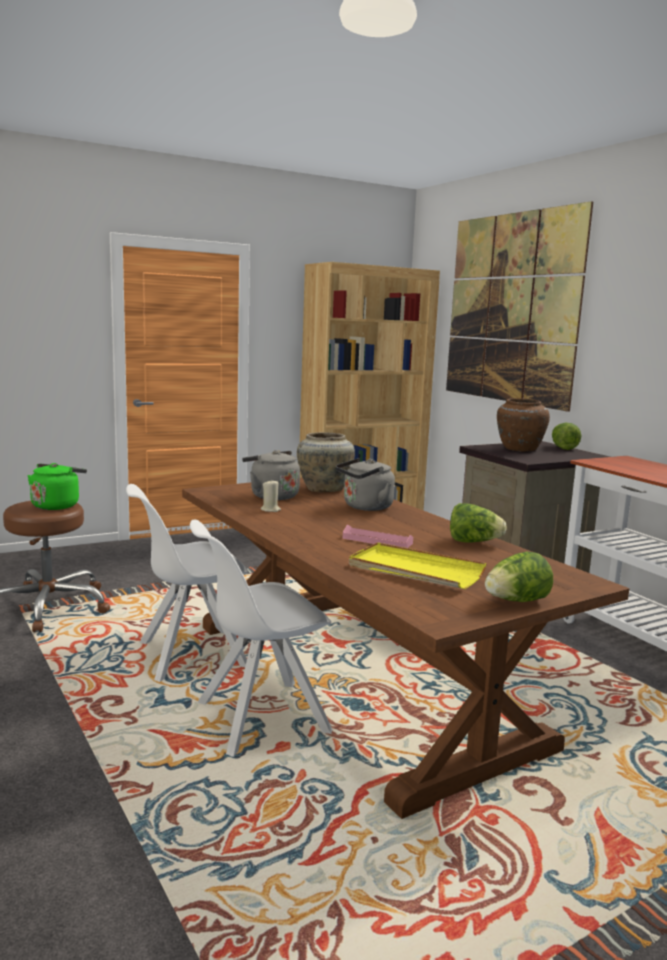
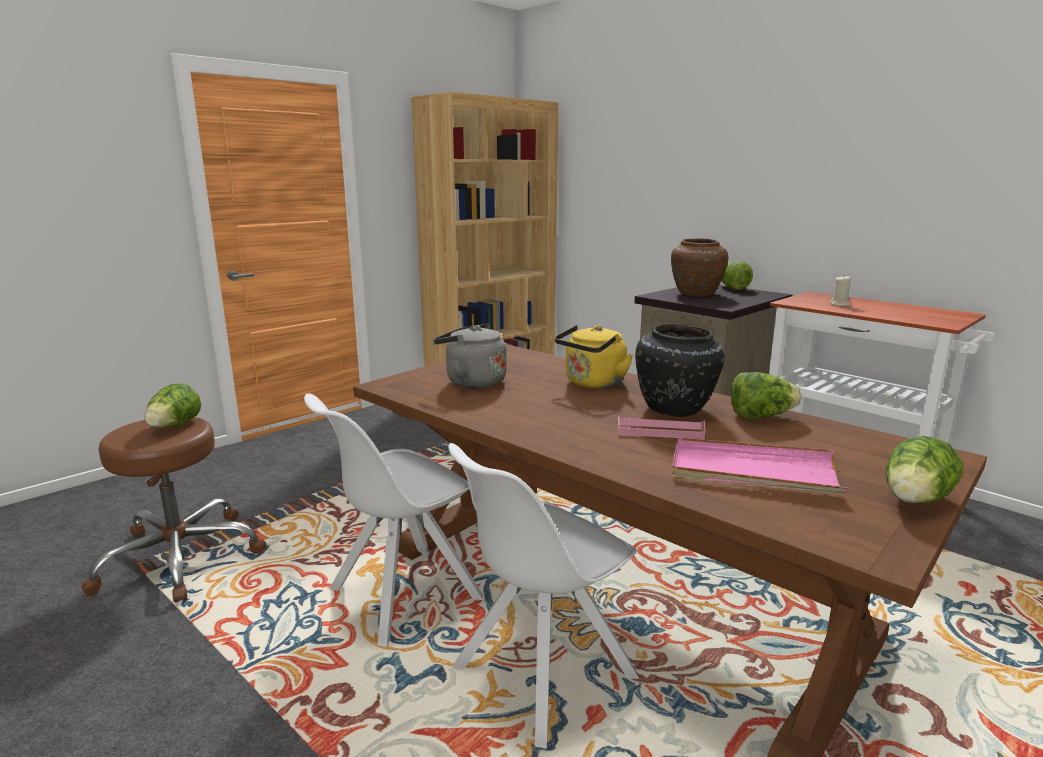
camera: 15 degrees left, 5 degrees up
(57, 505) = (174, 426): green kettle -> lettuce
(270, 510) = (490, 403): beige candle -> beige candle (840, 304)
(324, 489) = (522, 364): beige vase -> none
(365, 507) = (592, 383): grey kettle -> yellow kettle
(409, 530) = (675, 409): none -> black vase
(415, 570) = (752, 472): yellow tray -> pink tray
(510, 308) = (652, 141): picture -> none

